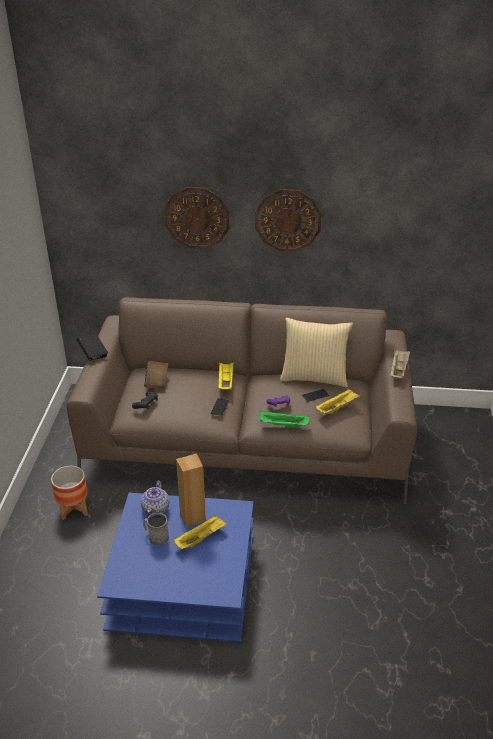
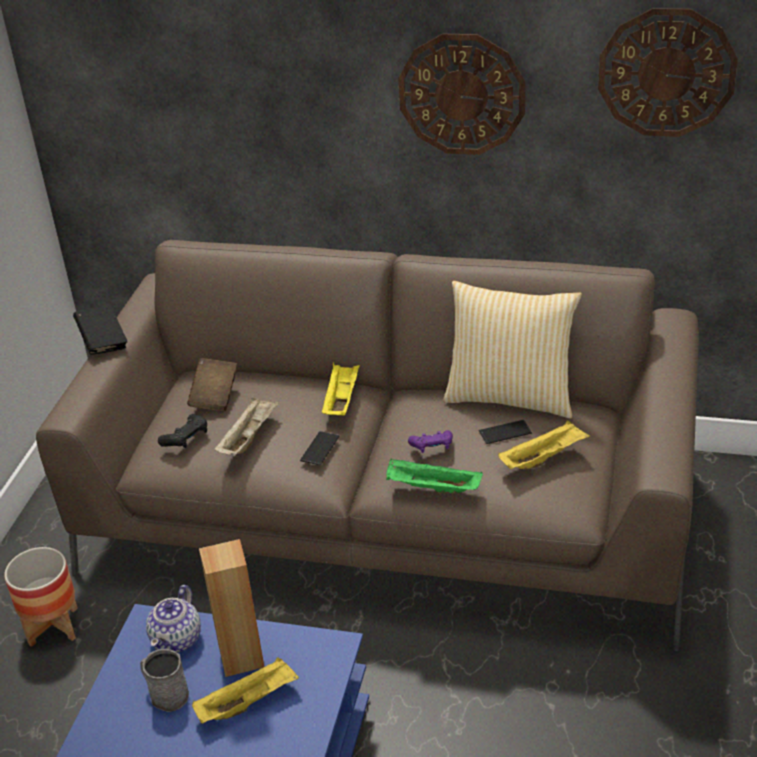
camera: 10 degrees right, 0 degrees up
(197, 218) = (293, 91): wall clock -> wall clock (666, 73)
(398, 370) = (670, 387): beige tray -> beige tray (248, 438)

